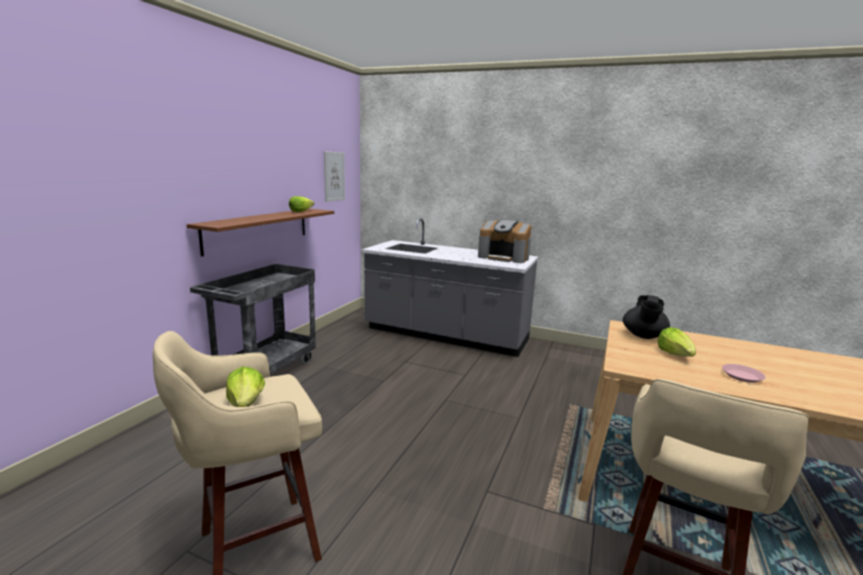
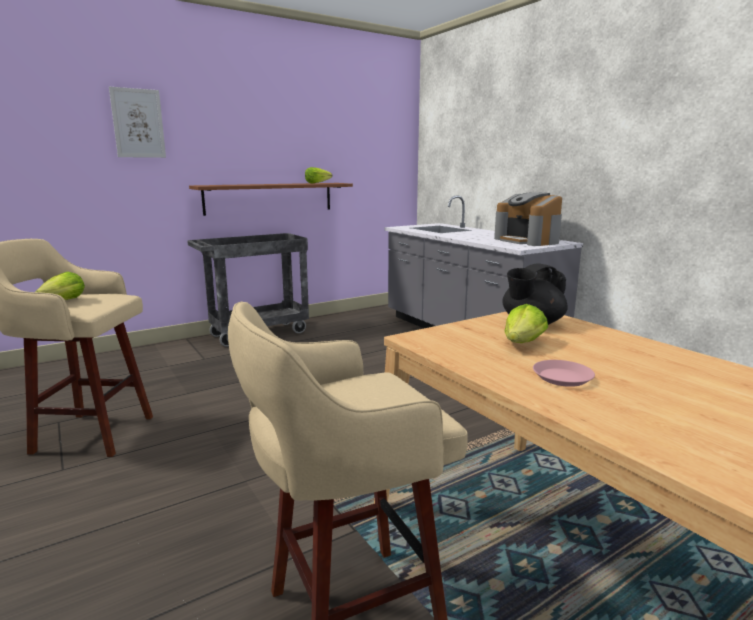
camera: 35 degrees right, 0 degrees up
(334, 176) = (375, 151): picture -> picture (138, 123)

